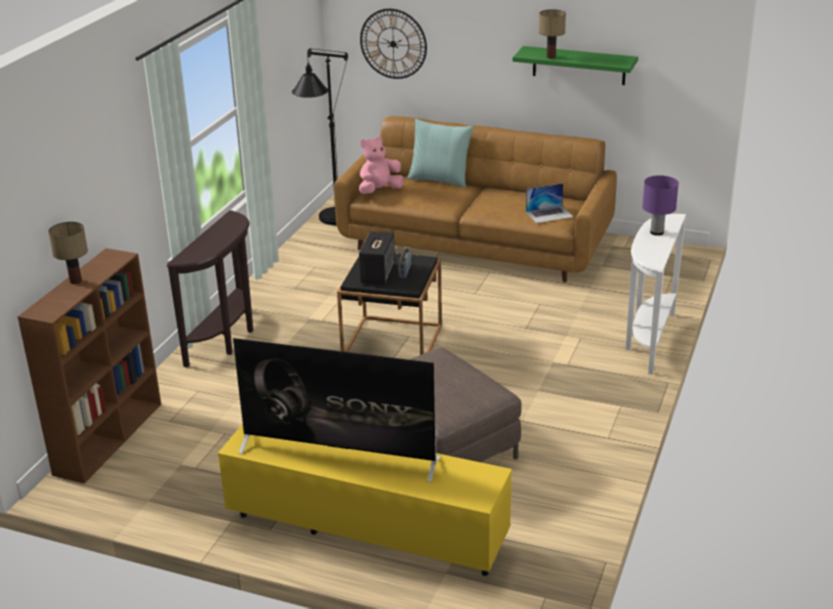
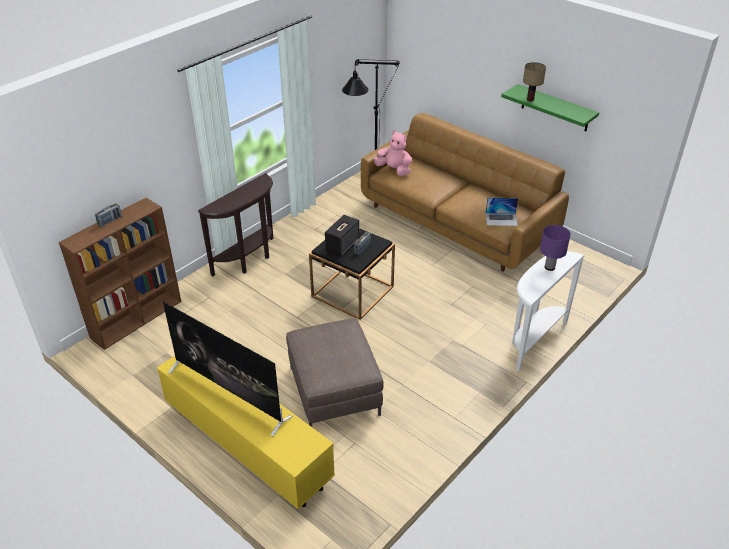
camera: 20 degrees right, 10 degrees up
(75, 281) = (110, 221): table lamp -> radio
(379, 190) = (394, 170): pink plush toy -> pink plush toy turned 45 degrees clockwise
(393, 44) = (430, 61): wall clock -> none
(440, 179) = (442, 169): pillow -> none

